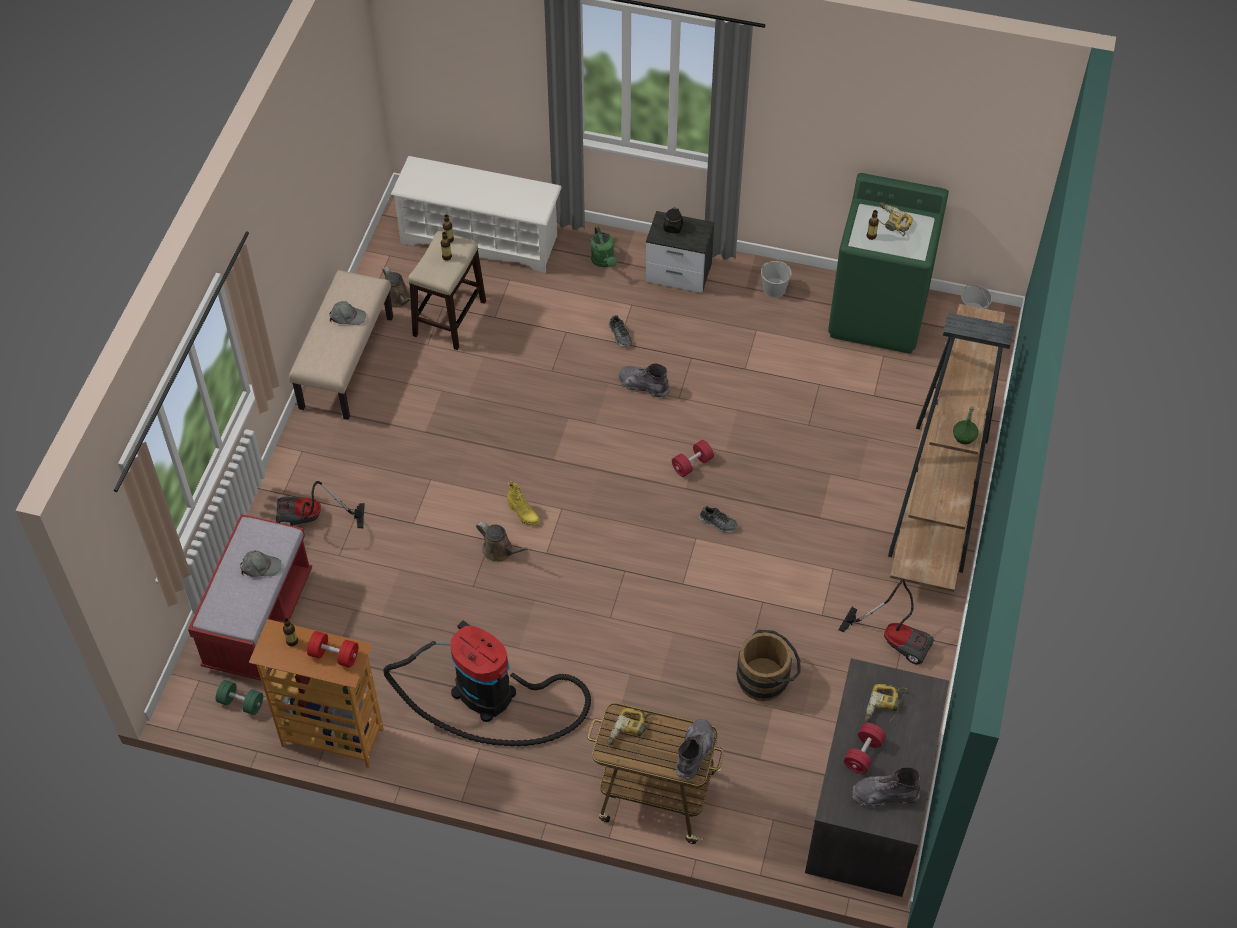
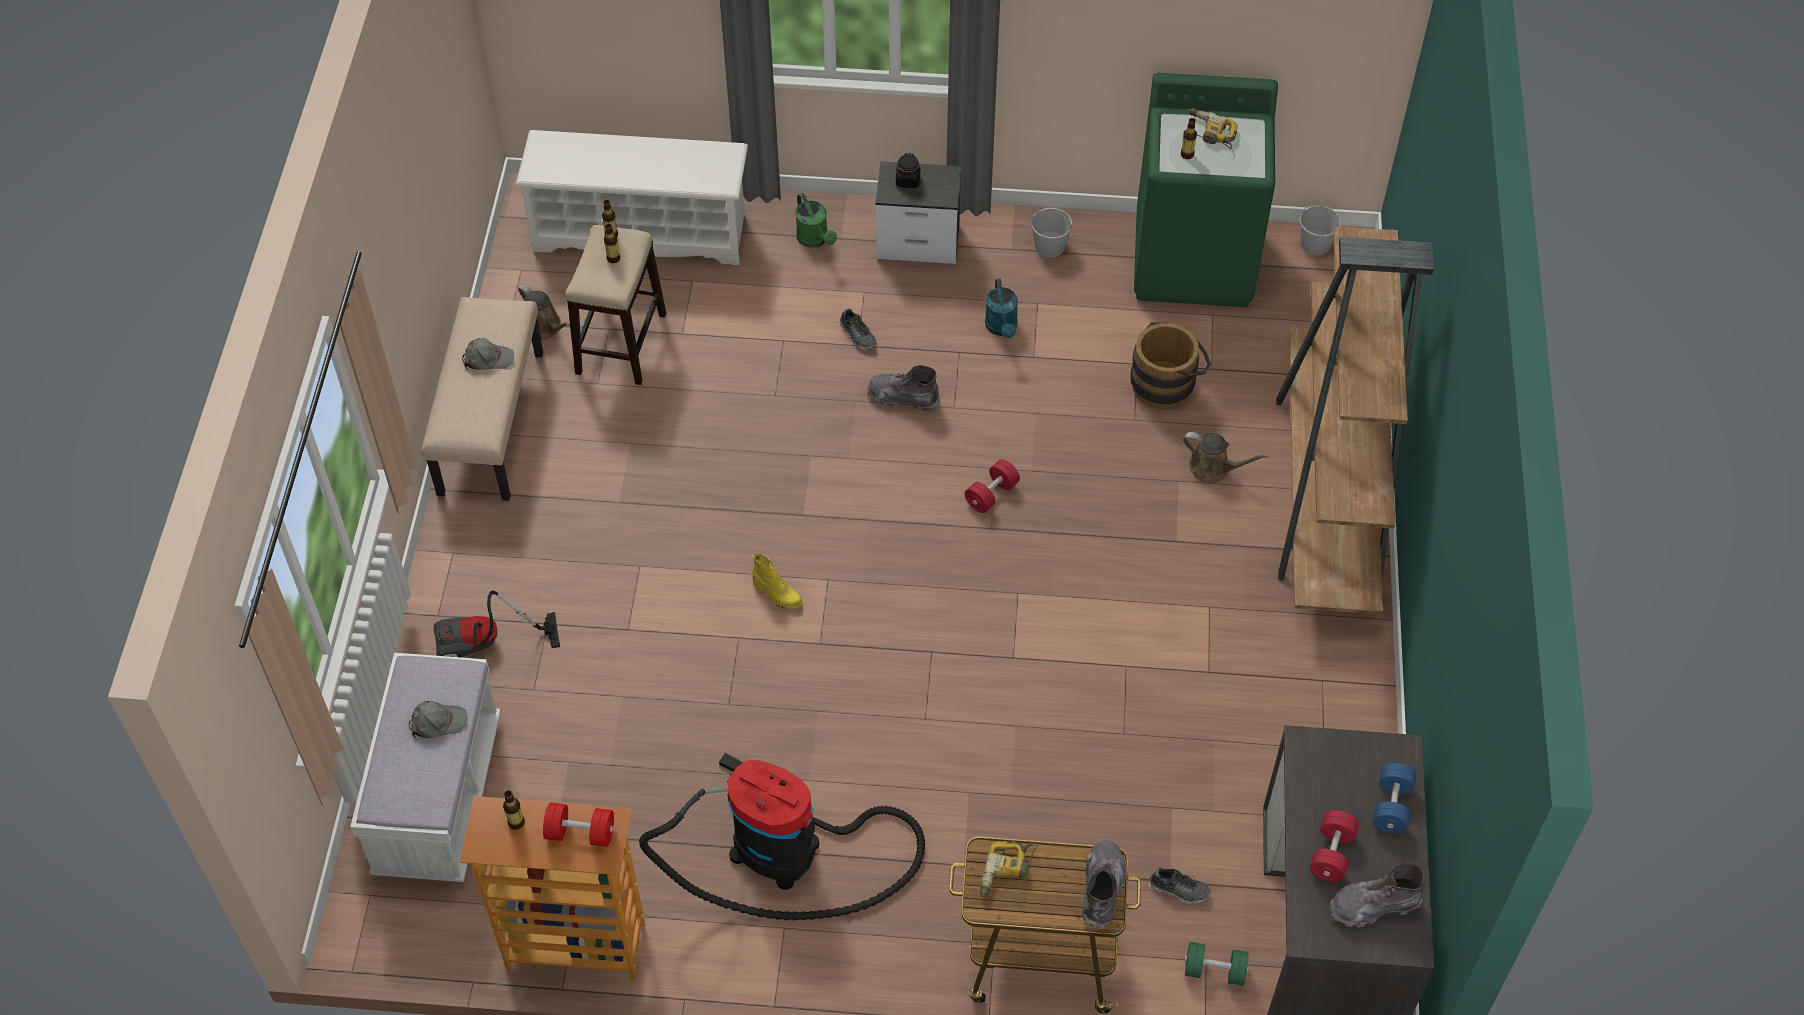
camera: 10 degrees left, 0 degrees up
(241, 703) = (436, 917): green dumbbell -> green dumbbell (1214, 970)
(258, 620) = (438, 797): red bench -> white bench
(500, 551) = (756, 650): brown watering can -> brown watering can (1213, 468)
(718, 523) = (1043, 568): shoe -> shoe (1179, 889)
(726, 344) = (1002, 328): none -> turquoise watering can
(767, 678) = (1155, 768): brown bucket -> brown bucket (1167, 384)
(884, 707) = (1344, 785): power drill -> none
(895, 638) = (1312, 689): vacuum cleaner -> none
(914, 727) = (1391, 806): none -> blue dumbbell
(964, 437) = (1384, 402): green bottle -> none

